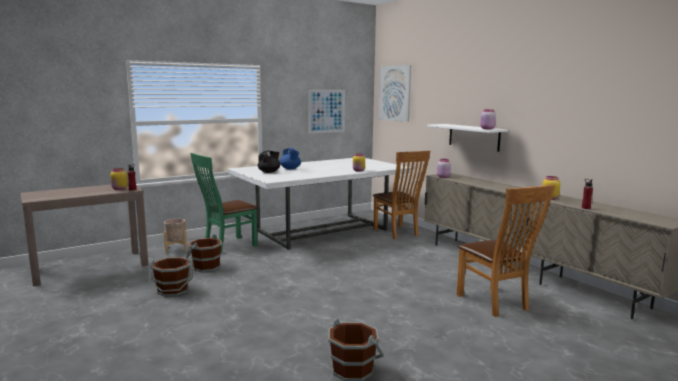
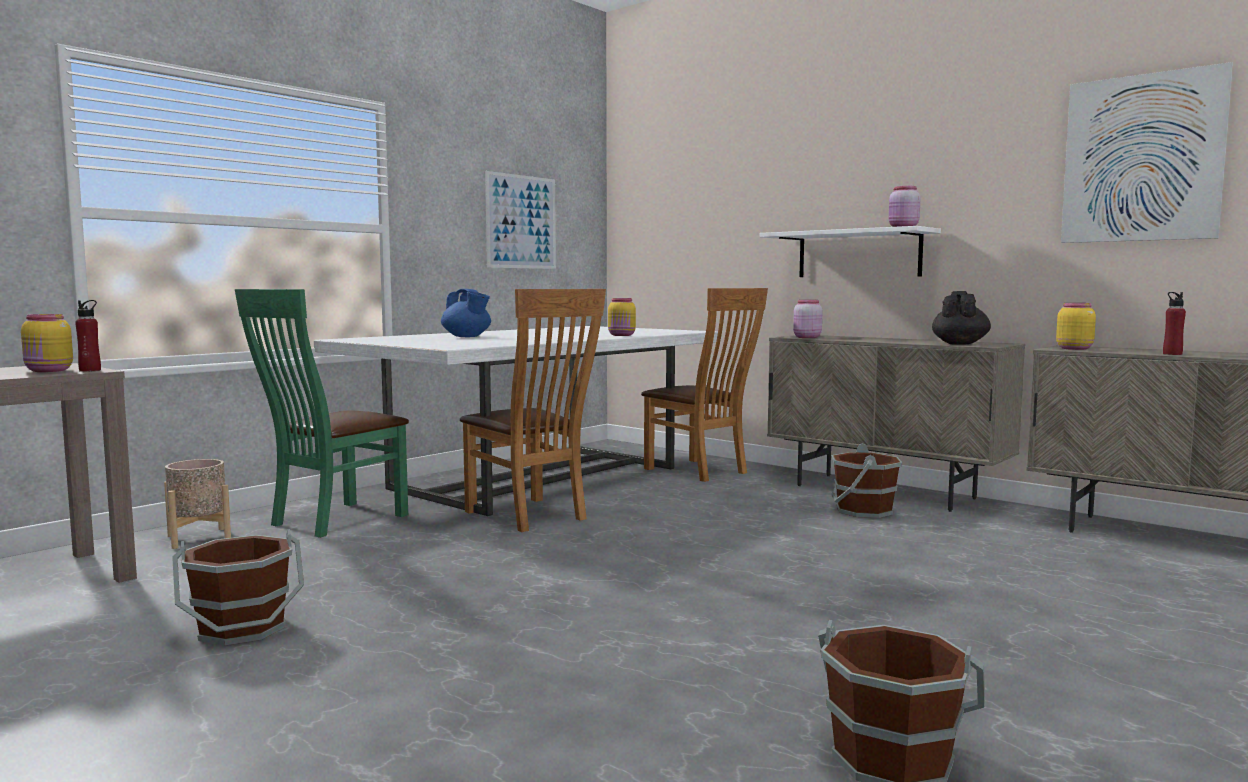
camera: 15 degrees left, 5 degrees down
(205, 267) = (303, 567): brown bucket -> brown bucket (863, 510)
(269, 172) = (426, 340): black teapot -> black teapot (960, 344)
(394, 93) = (659, 187): picture -> picture (1142, 158)
(495, 303) = (1034, 573): brown chair -> brown chair (531, 516)

